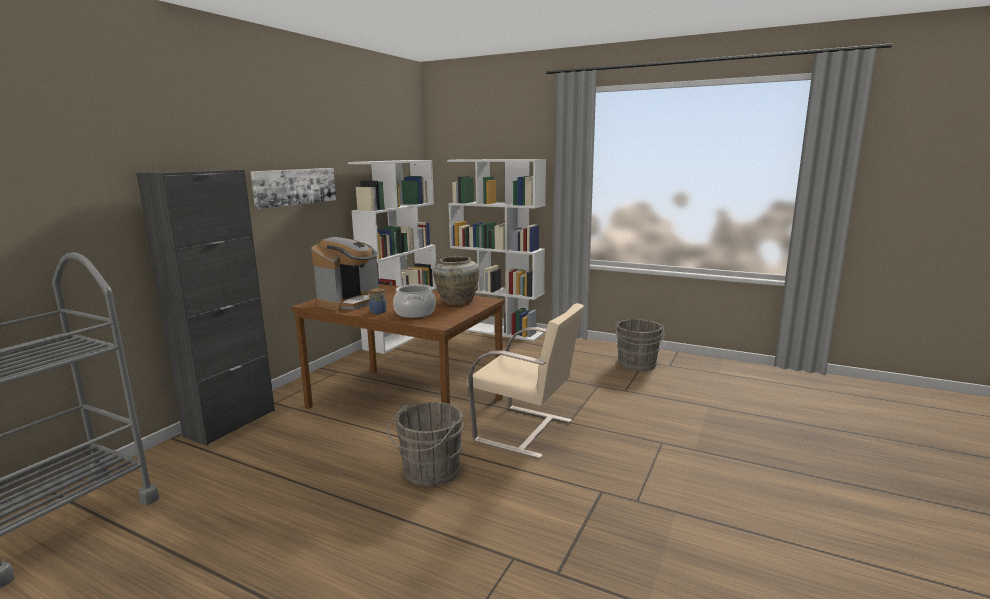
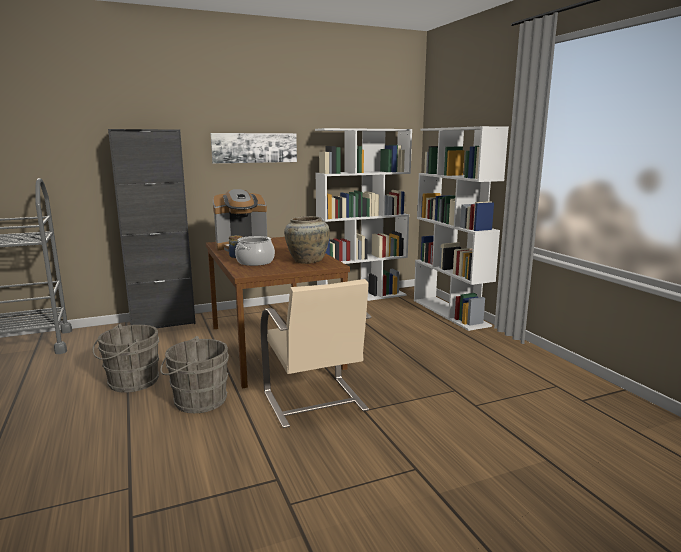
camera: 40 degrees right, 0 degrees up
(637, 365) = (540, 386): grey bucket -> grey bucket (130, 382)

